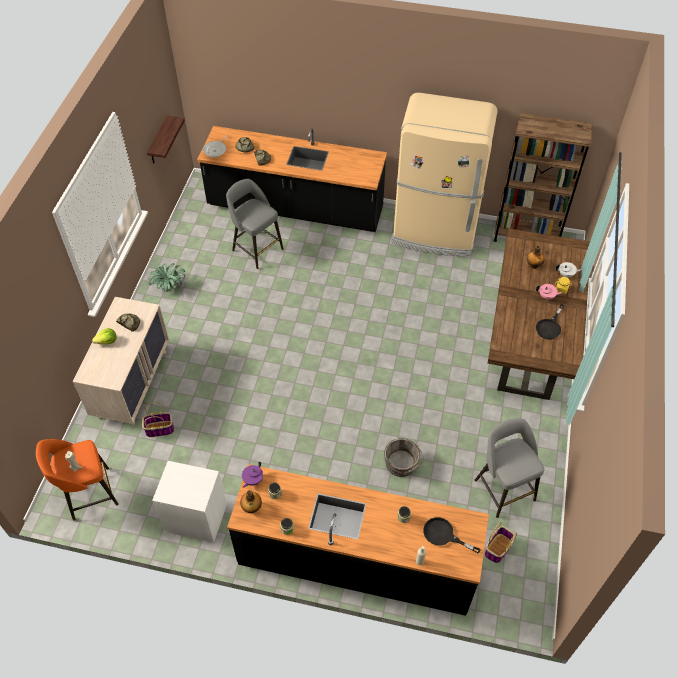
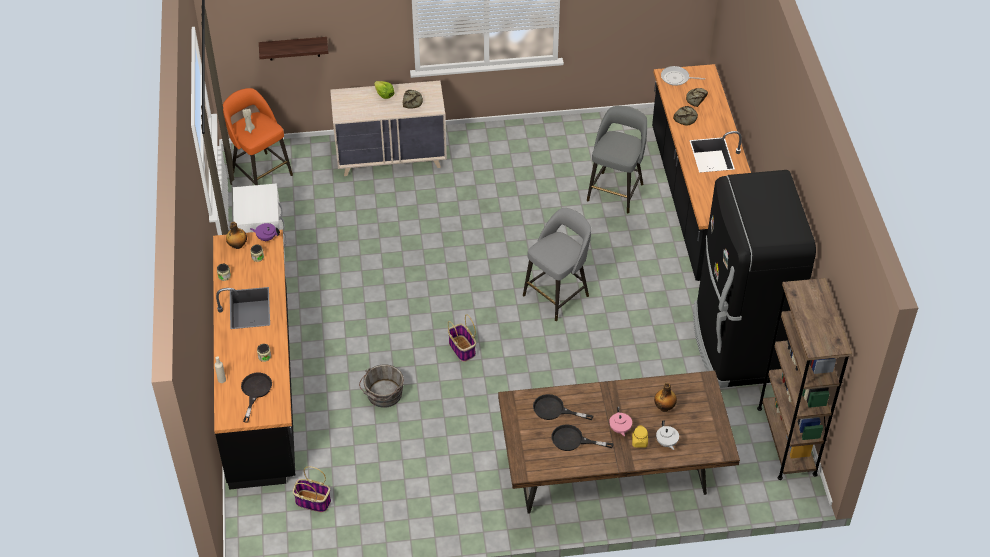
camera: 70 degrees right, 5 degrees down
(158, 141) = (635, 22): shelf -> shelf (294, 48)
(160, 429) = (348, 195): basket -> basket (462, 349)
(168, 286) = (525, 140): potted plant -> none
(435, 232) = (737, 344): beige fridge -> black fridge
(503, 488) = (388, 492): grey stool -> grey stool (557, 294)
(517, 329) = (554, 410): none -> black frying pan

